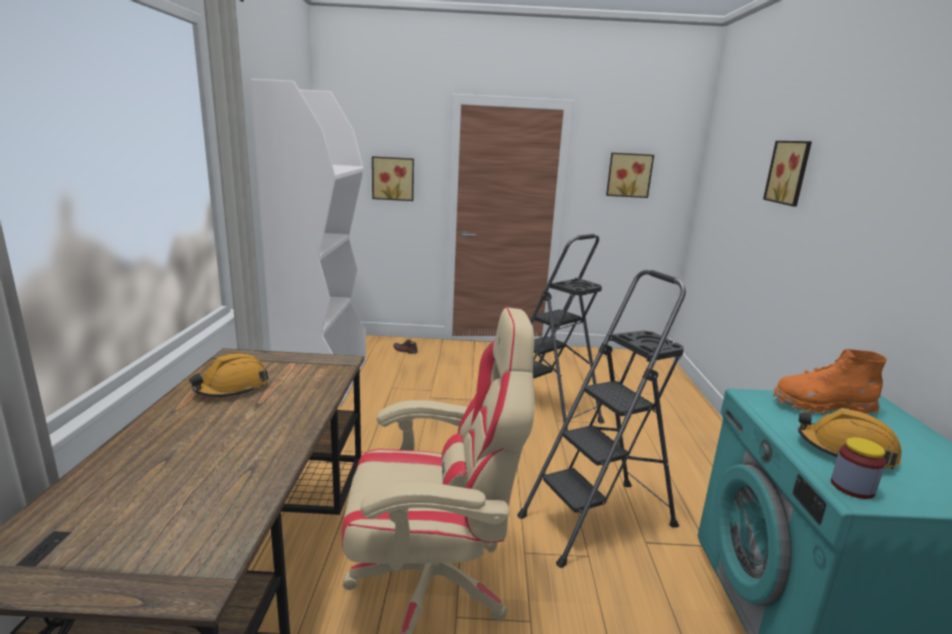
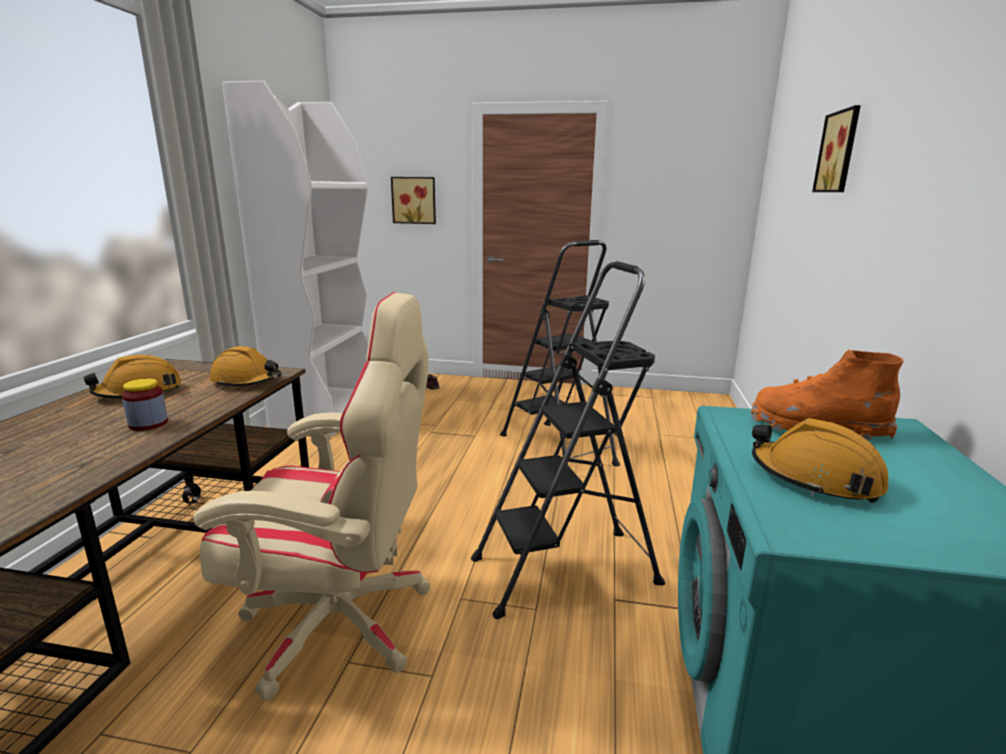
camera: 10 degrees right, 0 degrees up
(323, 372) = (246, 381): none -> orange hard hat
(629, 175) = (676, 185): picture -> none
(852, 487) = (793, 520): jar -> jar (148, 424)

